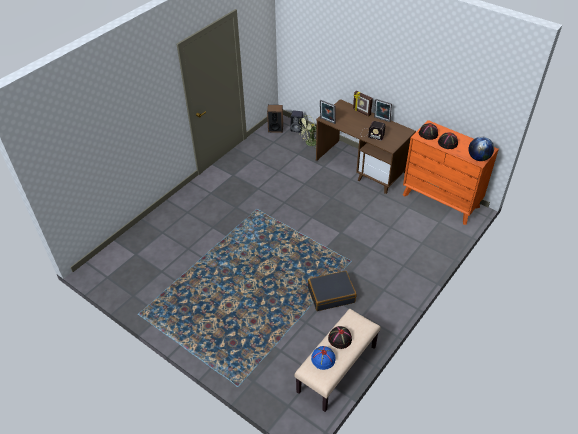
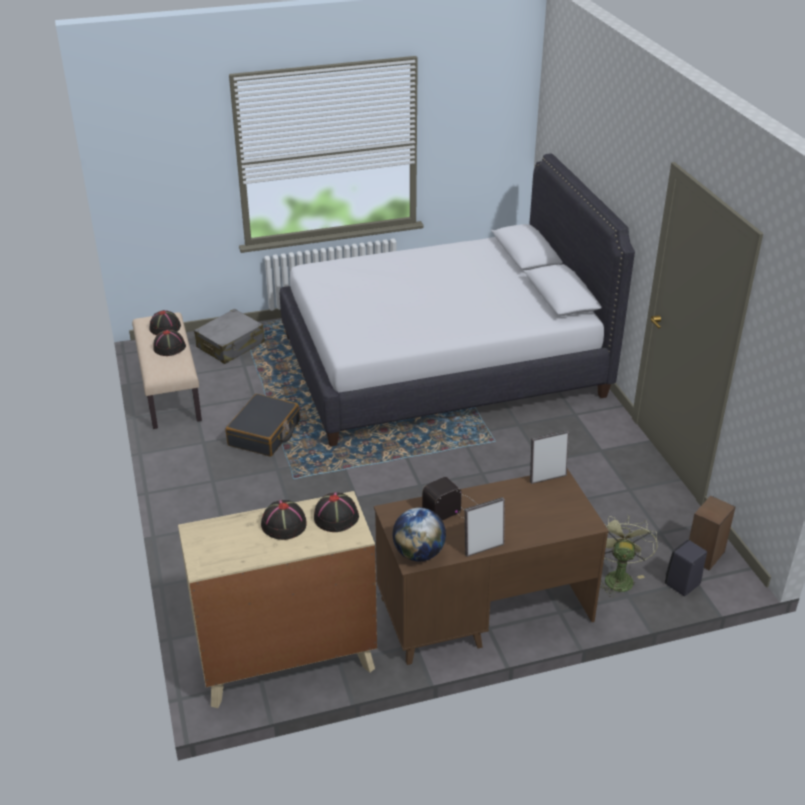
camera: 125 degrees right, 10 degrees down
(205, 260) = (441, 365): none -> white bed
(265, 375) = (231, 345): none -> grey suitcase
(323, 359) = (165, 327): blue hat -> black hat
(361, 112) = (534, 535): picture frame -> none
(441, 201) = (287, 661): orange dresser -> beige dresser
(478, 158) = (203, 535): globe -> globe (418, 553)

